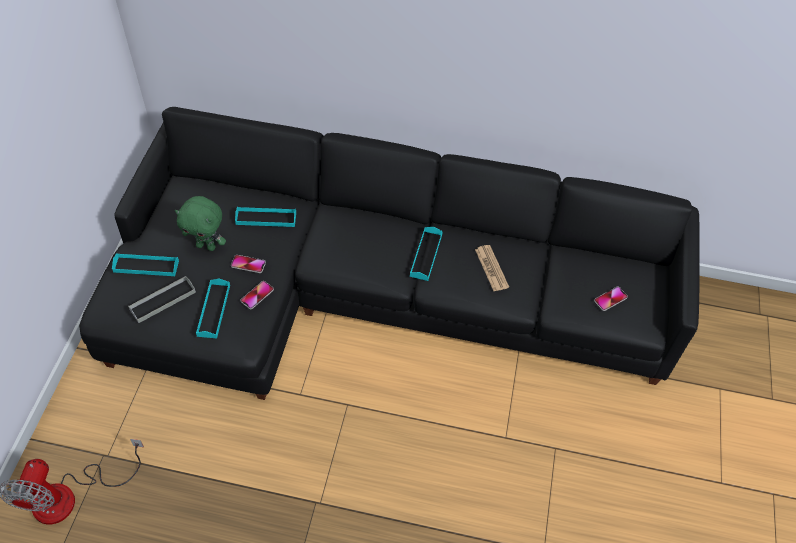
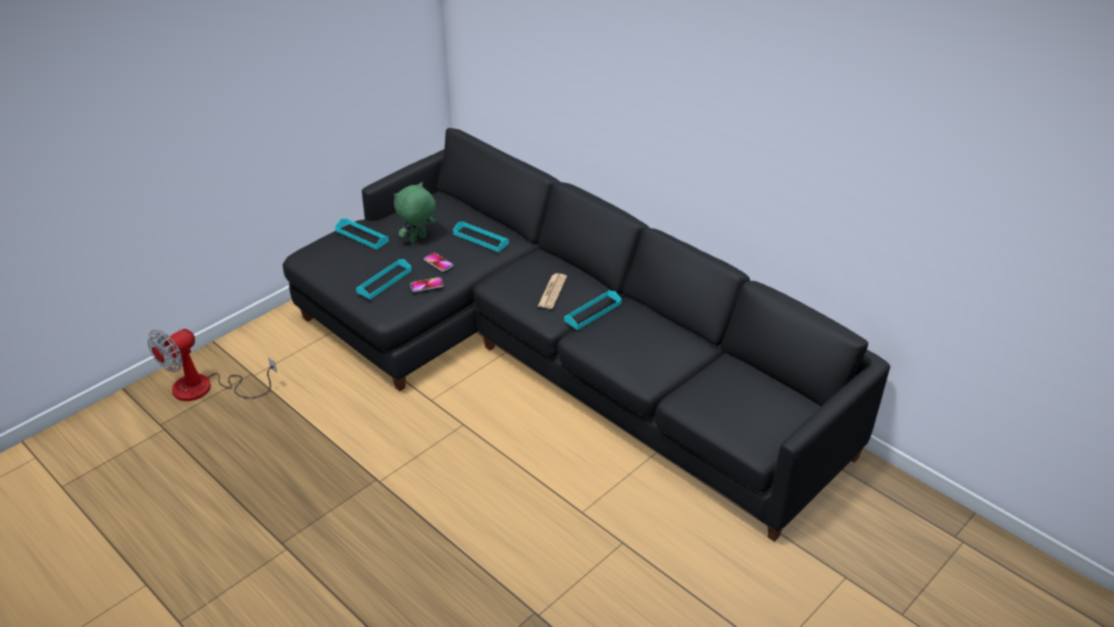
camera: 35 degrees right, 15 degrees down
(162, 300) = (353, 261): grey tray -> none
(206, 246) = (418, 240): green plush toy -> green plush toy turned 90 degrees clockwise
(491, 268) = (642, 342): newspaper -> newspaper (552, 291)
(610, 299) = (738, 408): phone -> none

